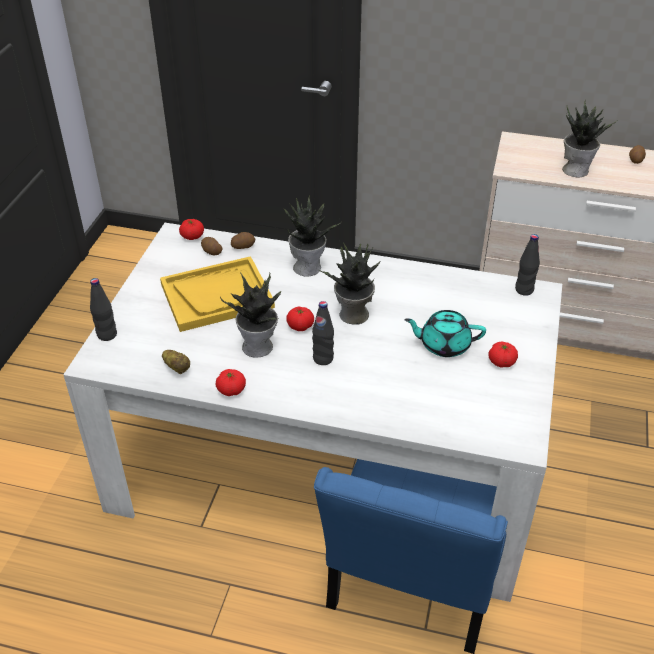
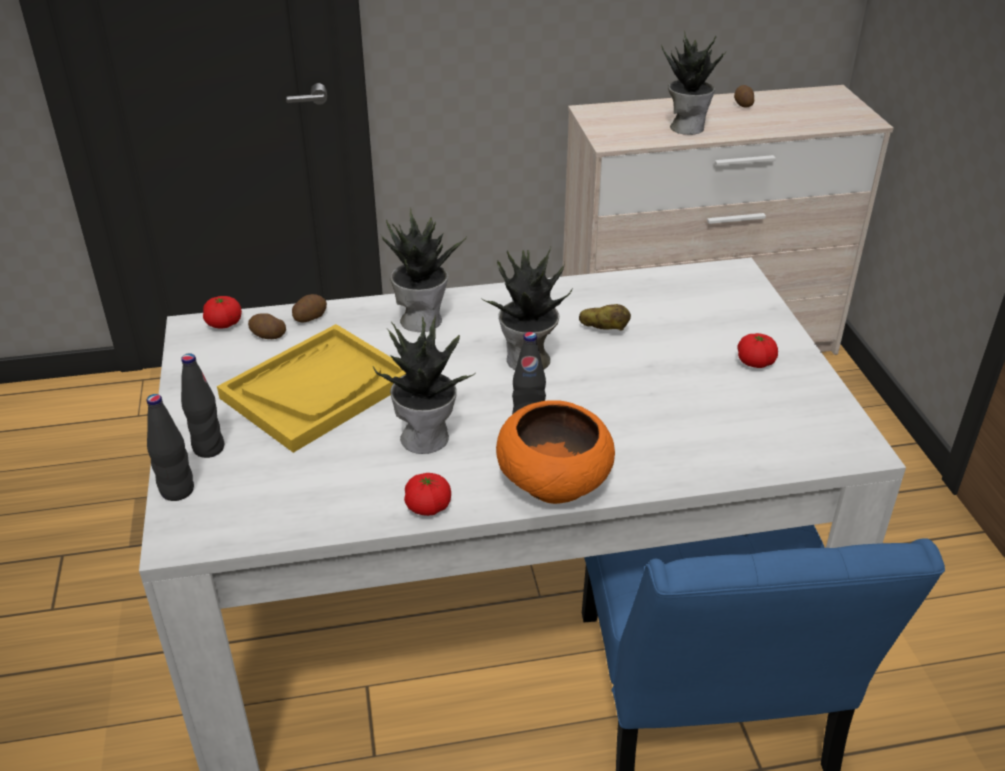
camera: 25 degrees left, 5 degrees down
(177, 368) = (324, 502): potato -> potato (604, 329)
(300, 326) = (466, 394): tomato -> none
(314, 398) = (555, 480): none -> orange bowl
(444, 344) = (670, 363): turquoise teapot -> none
(524, 290) = (714, 275): black bottle -> black bottle (208, 448)

